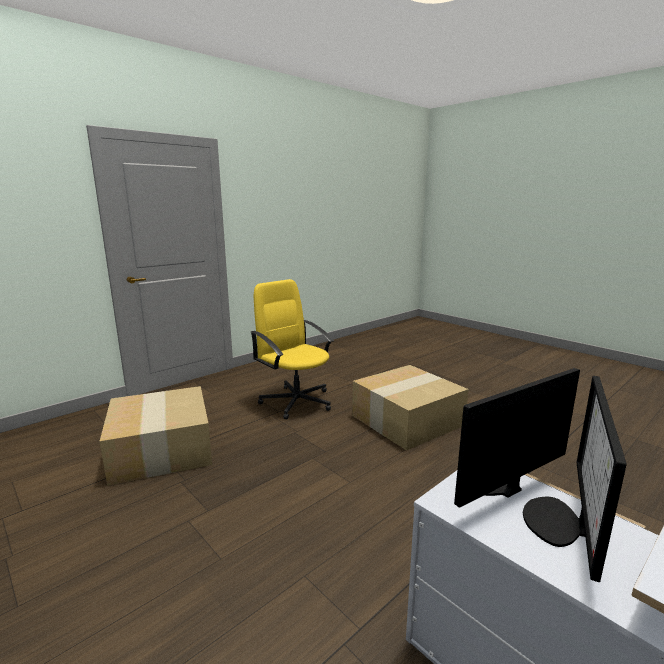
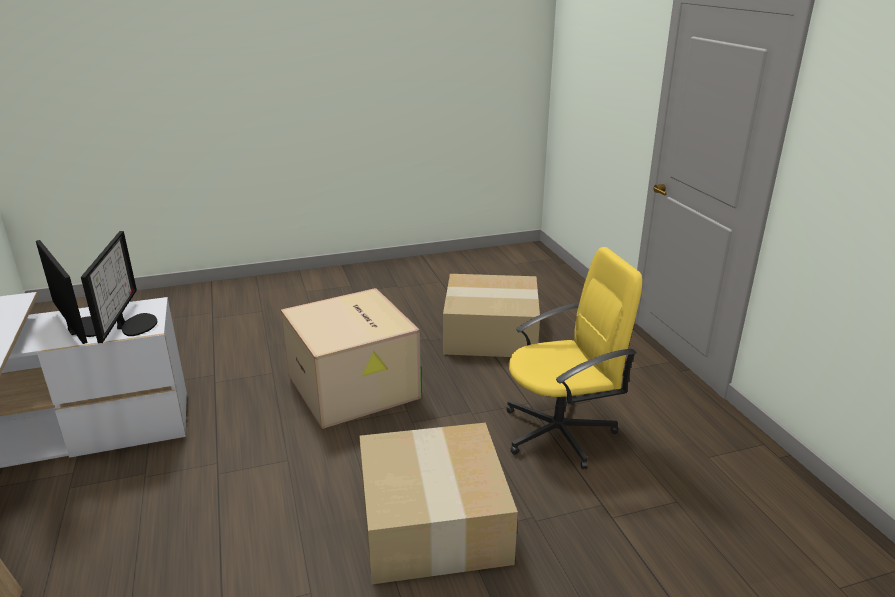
camera: 115 degrees right, 10 degrees up
(295, 496) = (355, 387): none -> cardboard box

